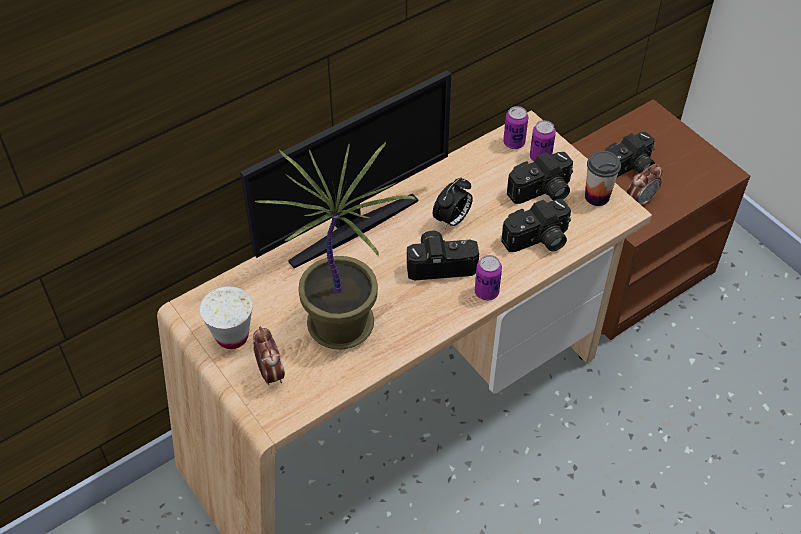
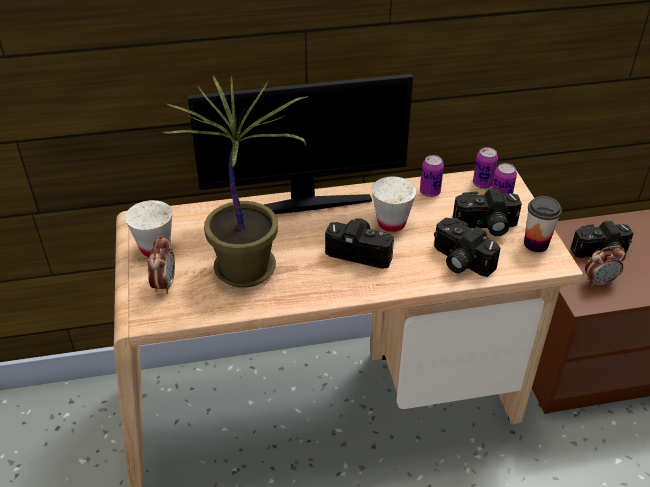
camera: 25 degrees right, 10 degrees down
(452, 220) = (391, 223): alarm clock -> white cup
(486, 292) = (386, 285): can -> can (430, 192)
(538, 241) = (459, 261): camera -> camera turned 45 degrees clockwise

